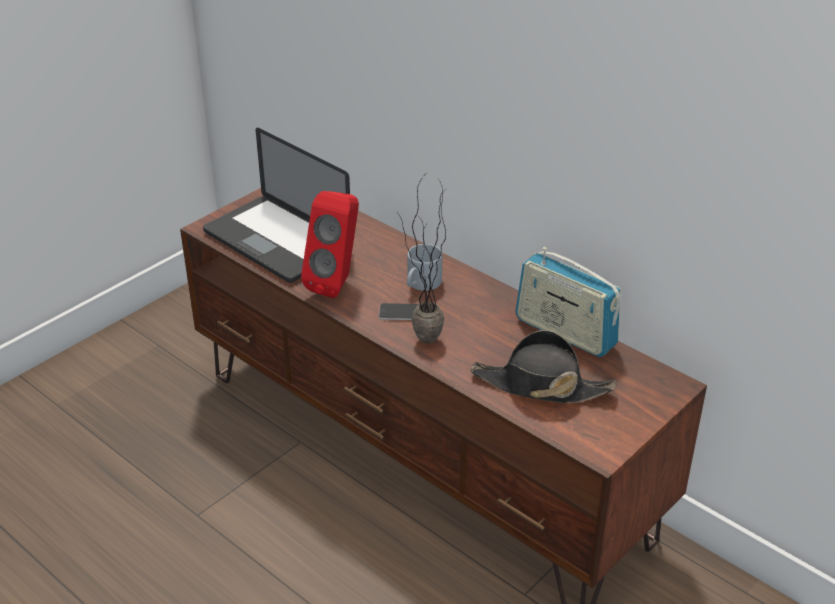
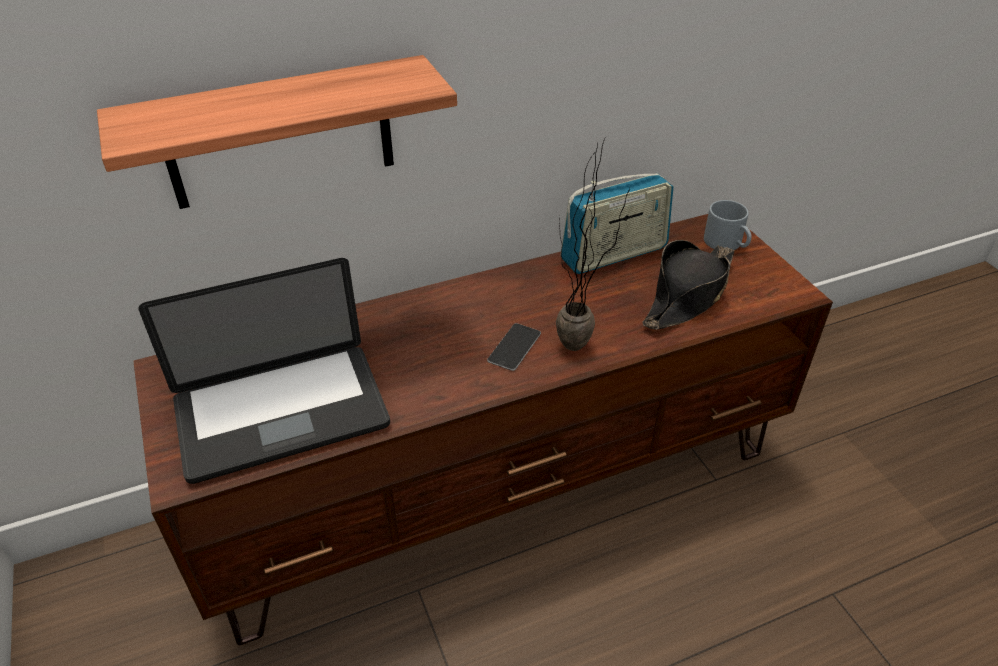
camera: 65 degrees left, 5 degrees up
(337, 283) = (418, 384): red speaker -> none
(383, 83) = (280, 134): none -> shelf
(422, 284) = (471, 319): grey mug -> grey mug (727, 243)

